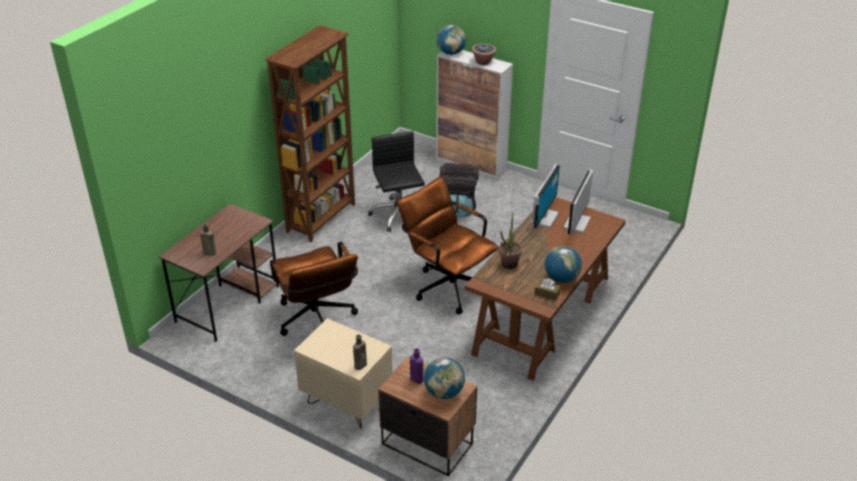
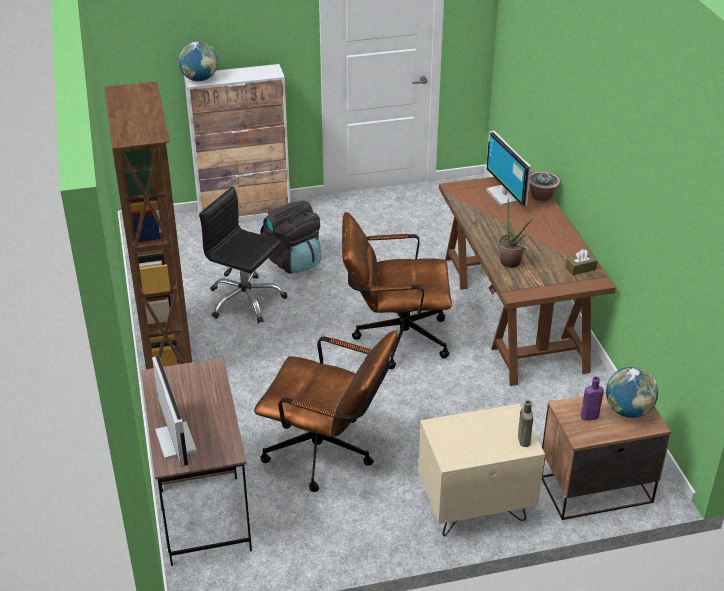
camera: 45 degrees left, 0 degrees up
(209, 253) = (210, 434): brown bottle -> none
(483, 62) = (248, 74): potted plant -> potted plant (541, 197)
(543, 217) = (470, 206): monitor -> monitor (173, 441)
(561, 278) = (570, 249): globe -> none

